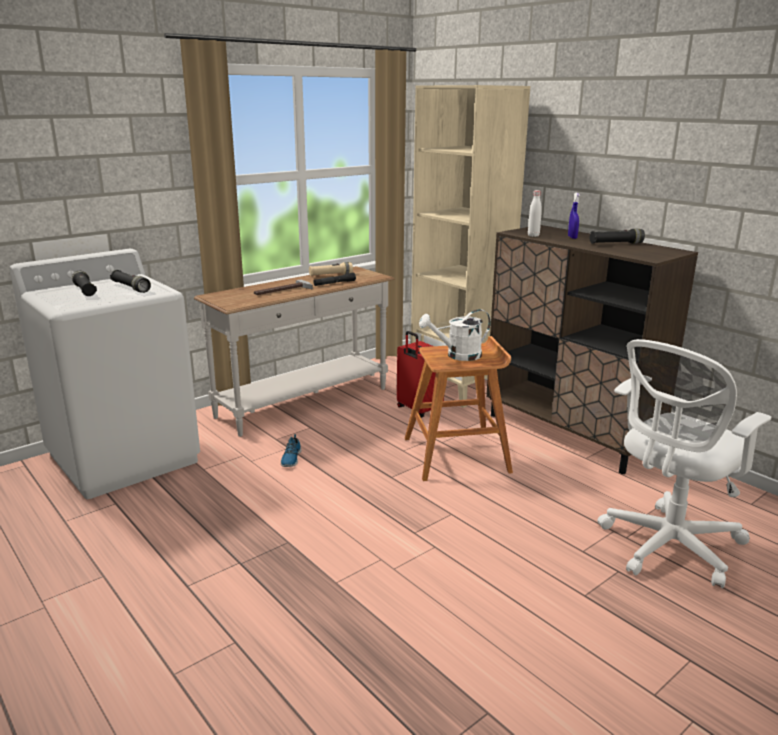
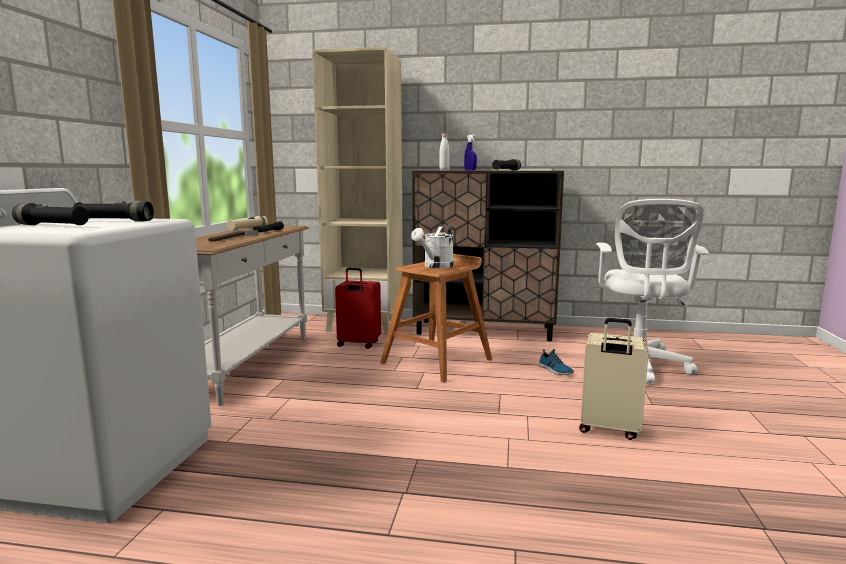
camera: 40 degrees left, 10 degrees down
(290, 459) = (307, 404): shoe -> shoe (555, 370)
(481, 597) = (609, 429): none -> beige suitcase

